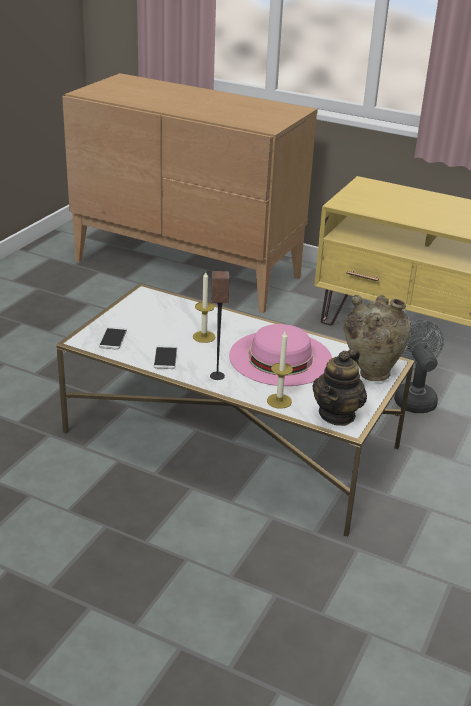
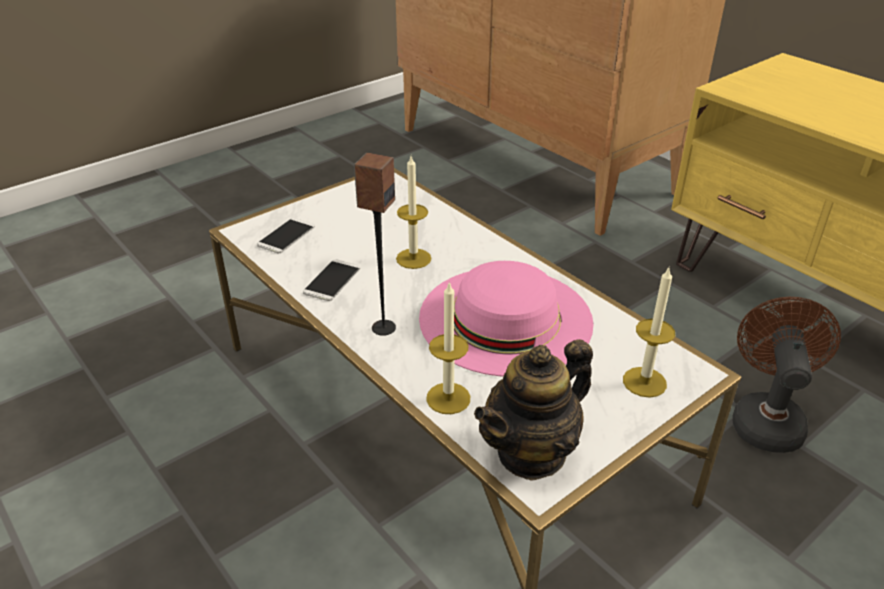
camera: 25 degrees right, 5 degrees up
(371, 372) = (644, 382): beige vase -> candle
(412, 397) = (766, 418): grey fan -> brown fan

